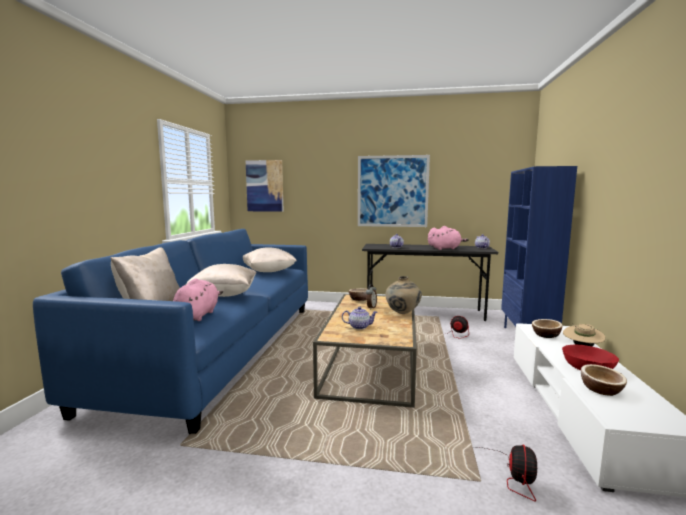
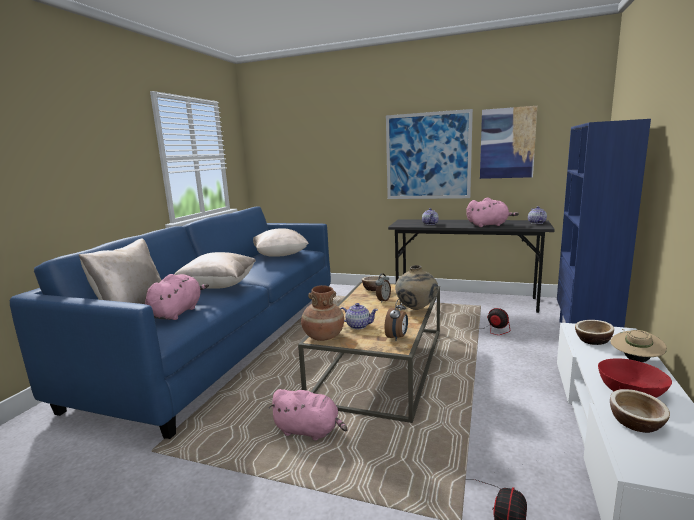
camera: 10 degrees right, 5 degrees up
(265, 186) = (283, 156): picture -> picture (507, 143)
(326, 419) = (309, 431): none -> pink plush toy
(332, 335) = (323, 336): none -> brown vase
(397, 334) = (397, 337): none -> alarm clock

